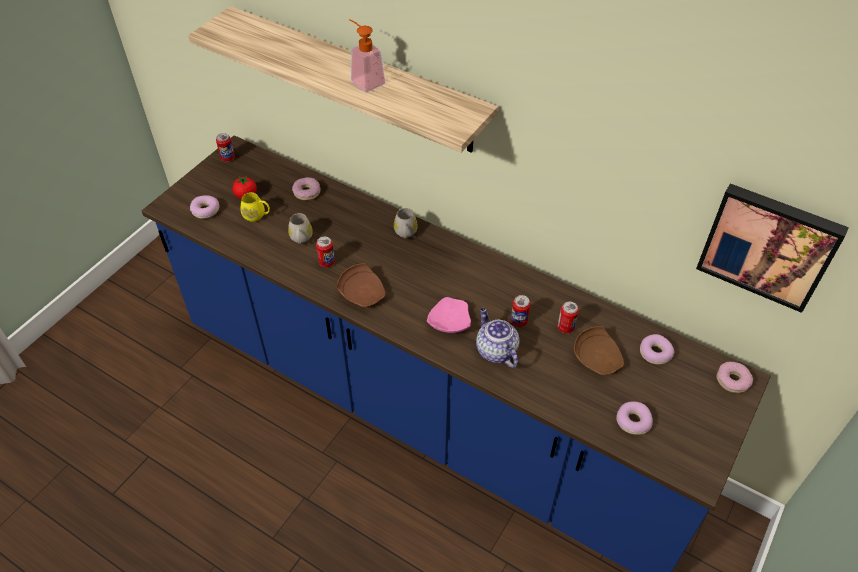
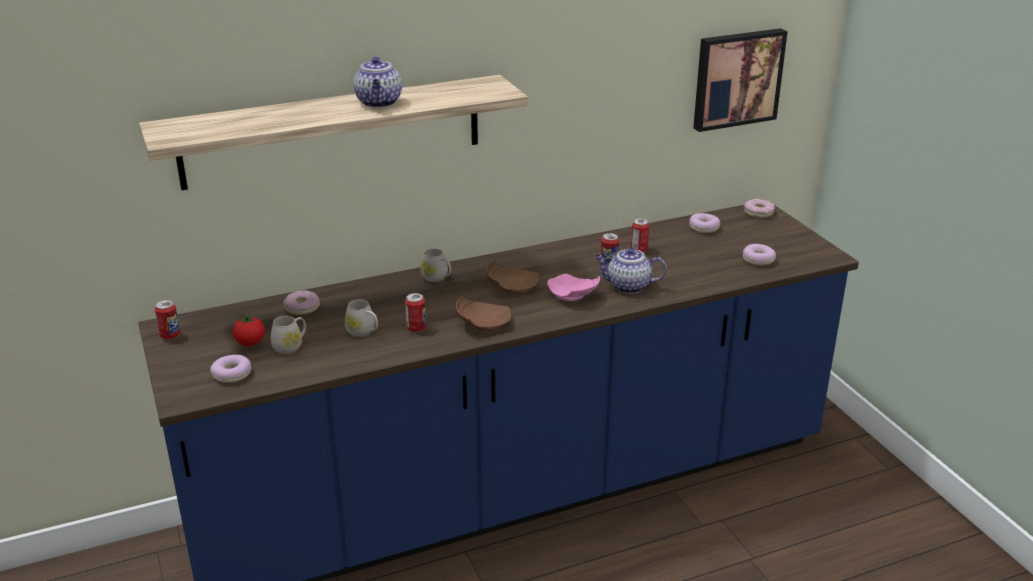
camera: 55 degrees left, 20 degrees down
(257, 215) = (290, 346): yellow mug -> white mug
(364, 80) = (379, 103): soap dispenser -> teapot
(597, 358) = (684, 250): brown plate -> brown plate (511, 286)

